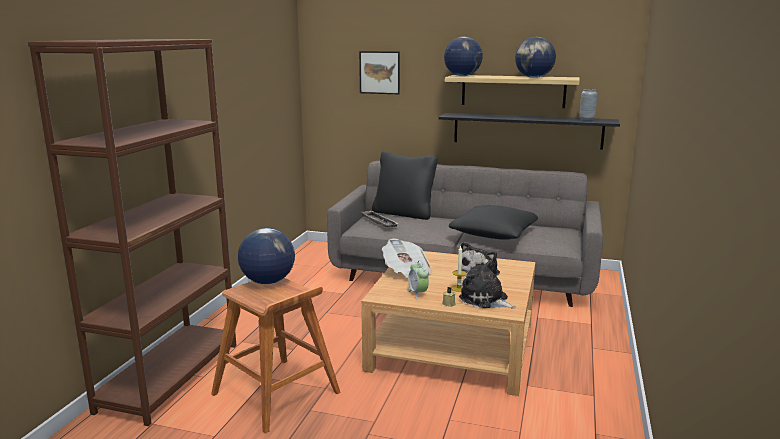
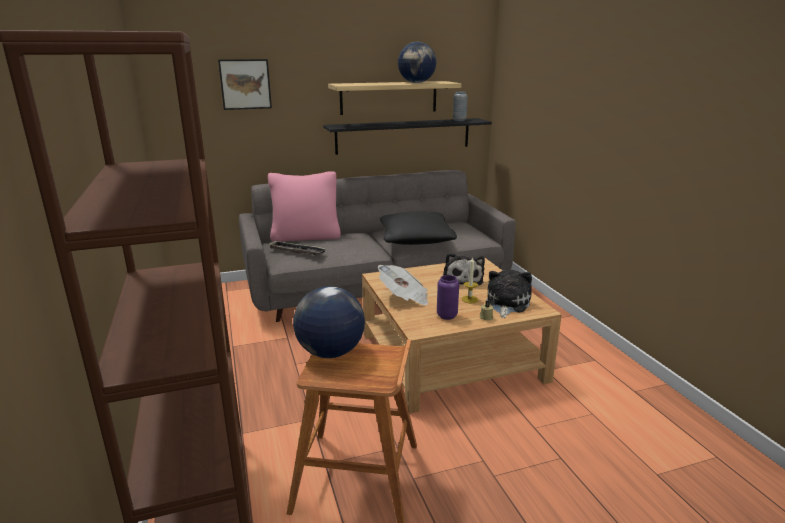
camera: 35 degrees left, 5 degrees up
(404, 213) = (306, 237): black pillow -> pink pillow
(418, 293) = (447, 316): alarm clock -> purple vase
(462, 76) = (348, 84): globe -> none
(485, 299) = (506, 304): plush toy -> plush toy turned 105 degrees clockwise

